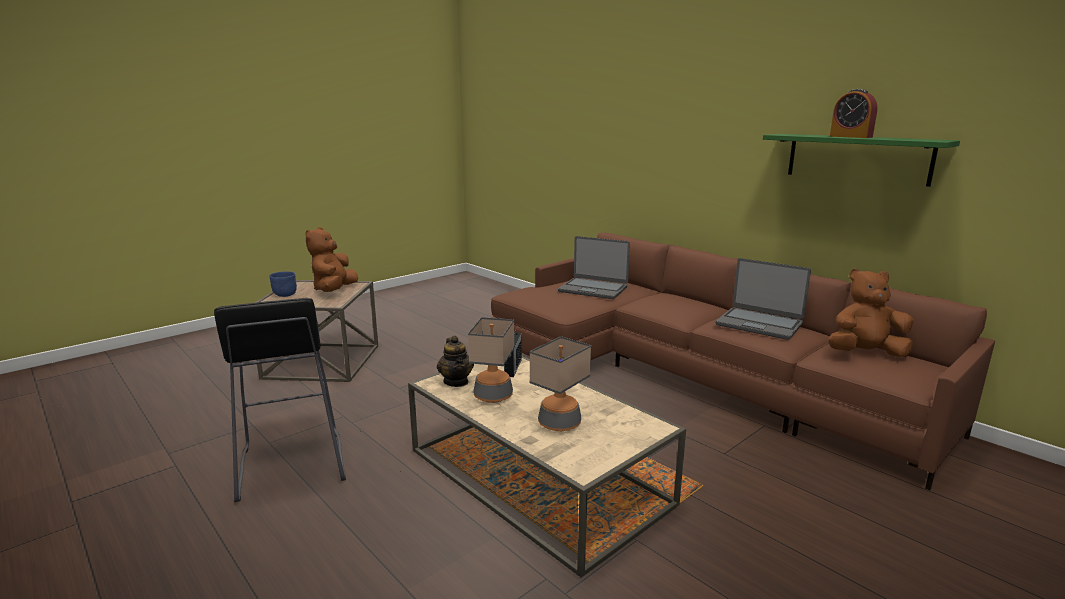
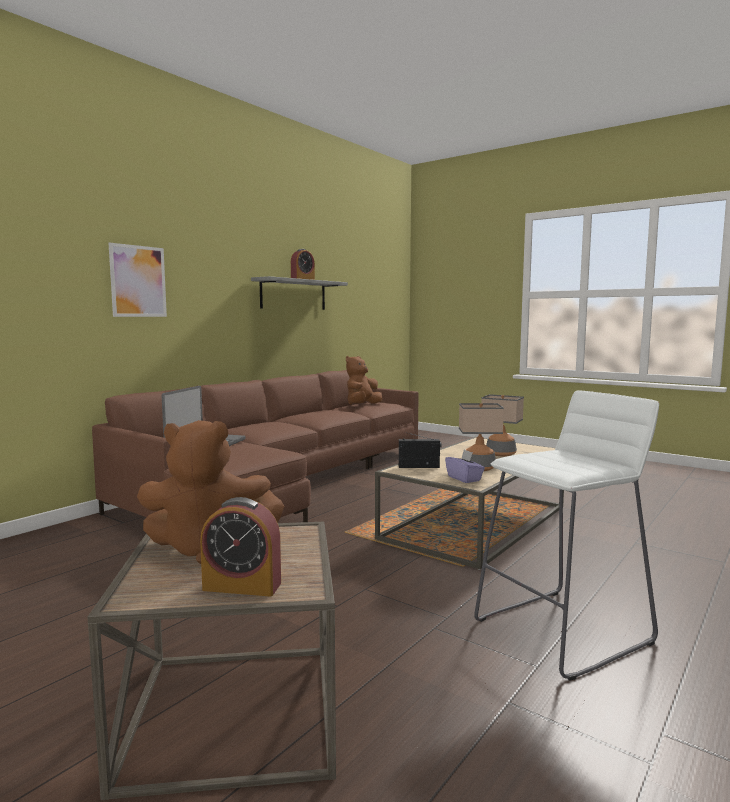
camera: 100 degrees left, 10 degrees down
(285, 295) = (242, 586): blue bowl -> alarm clock
(291, 465) = (564, 631): black stool -> white stool
(456, 382) = (464, 479): teapot -> purple tissue box
(651, 139) = (138, 281): none -> picture
(759, 324) = (320, 412): laptop -> none
(857, 158) = (293, 294): green shelf -> grey shelf
(865, 353) = (362, 405): brown plush toy -> brown plush toy turned 45 degrees clockwise

